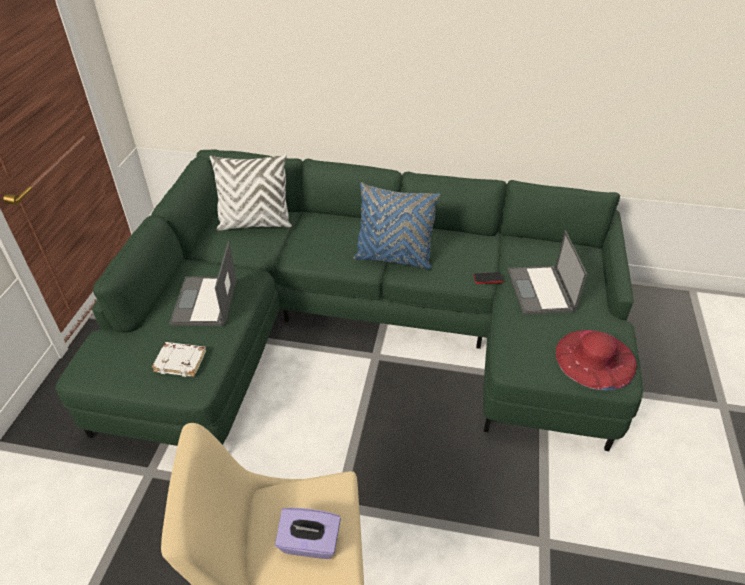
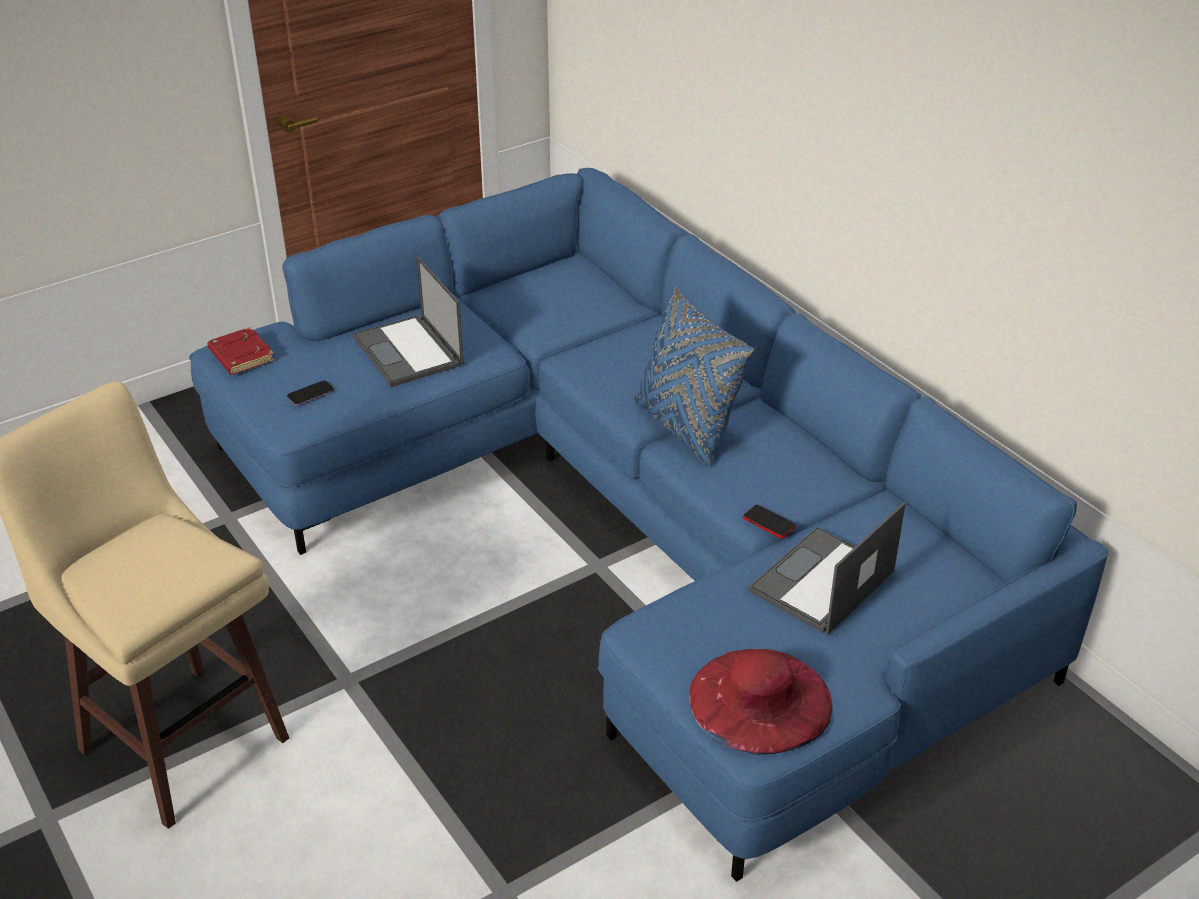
camera: 45 degrees right, 5 degrees down
(101, 367) = (240, 356): none -> red book
(181, 361) = (310, 394): white book -> phone
(205, 302) = (409, 351): laptop -> laptop turned 75 degrees counterclockwise
(255, 223) = (579, 297): white pillow -> none
(309, 543) = (138, 578): purple tissue box -> none
(363, 325) = (632, 522): green sofa -> blue sofa

